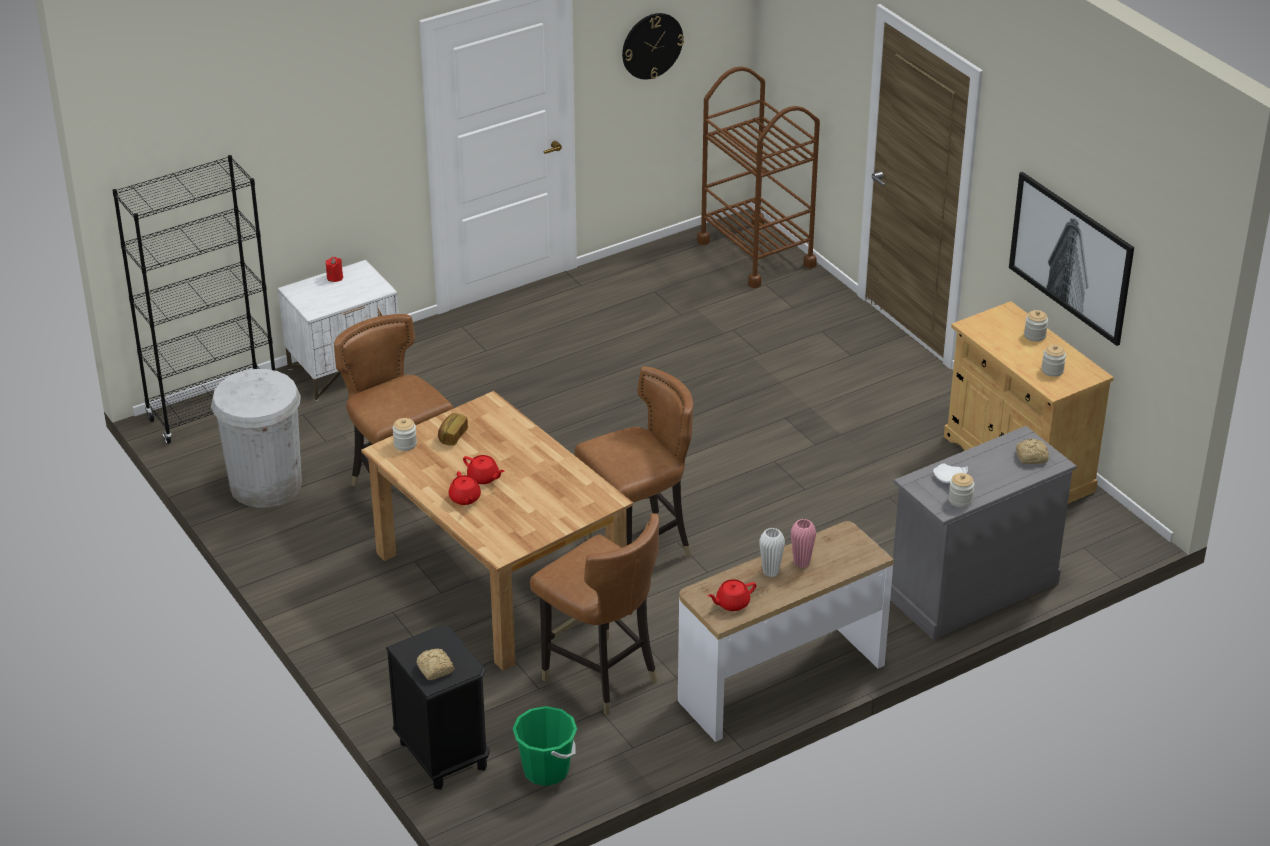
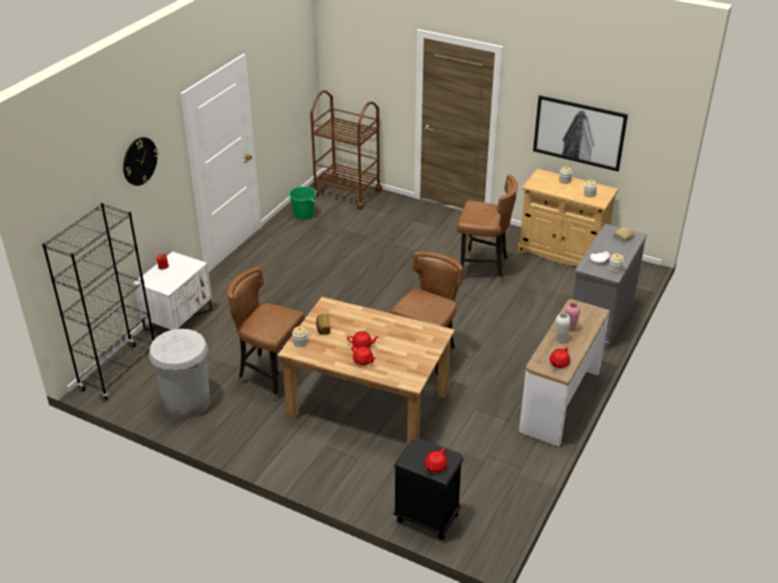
camera: 30 degrees left, 0 degrees up
(435, 670) = (435, 466): bread -> red teapot
(546, 770) = (489, 501): green bucket -> green bucket (304, 215)
(600, 676) = (469, 436): brown chair -> brown chair (482, 270)
(652, 45) = (280, 87): wall clock -> wall clock (139, 161)

